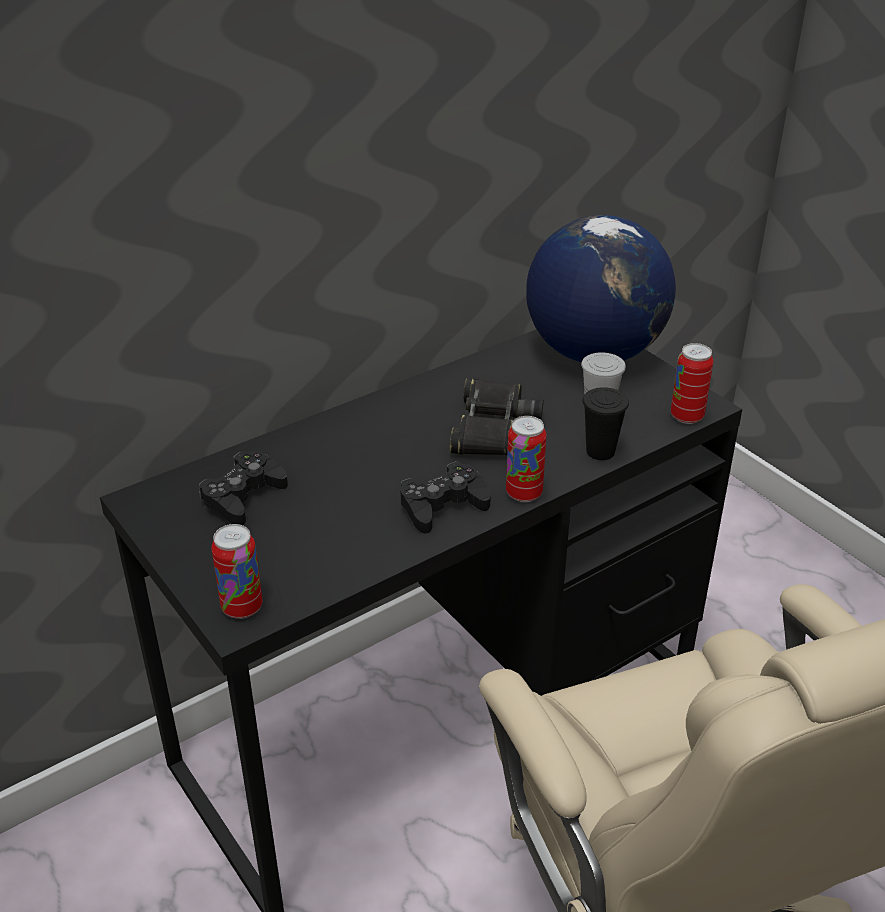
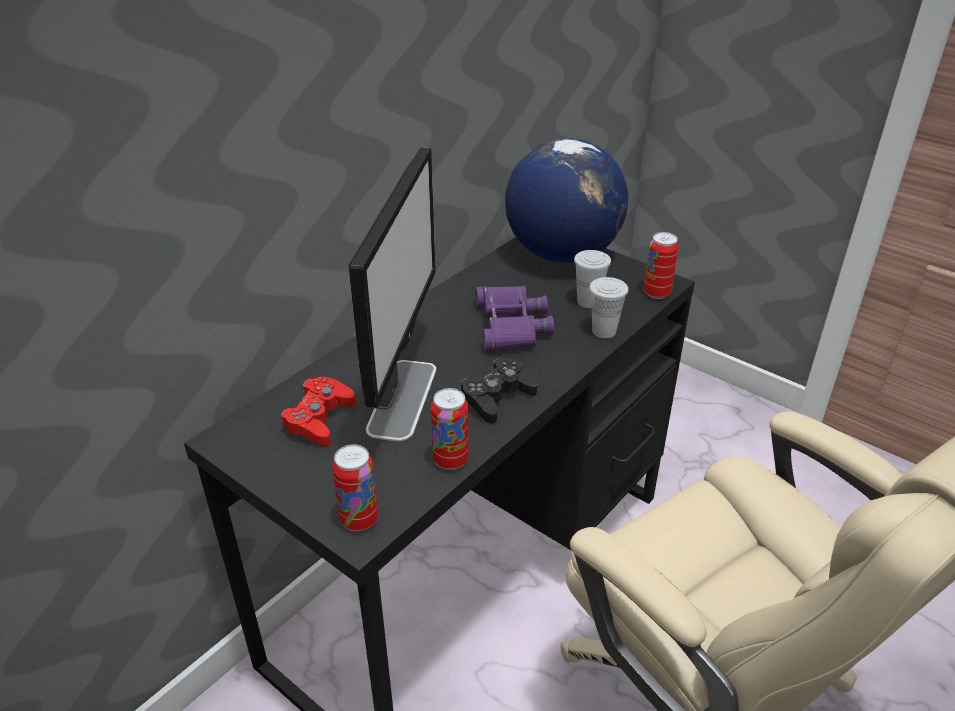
camera: 15 degrees left, 0 degrees up
(243, 496) = (319, 419): black game controller -> red game controller
(339, 489) = (402, 398): none -> monitor
(493, 428) = (510, 326): black binoculars -> purple binoculars
(524, 493) = (559, 375): can -> can (450, 460)
(600, 451) = (604, 331): black cup -> white cup

